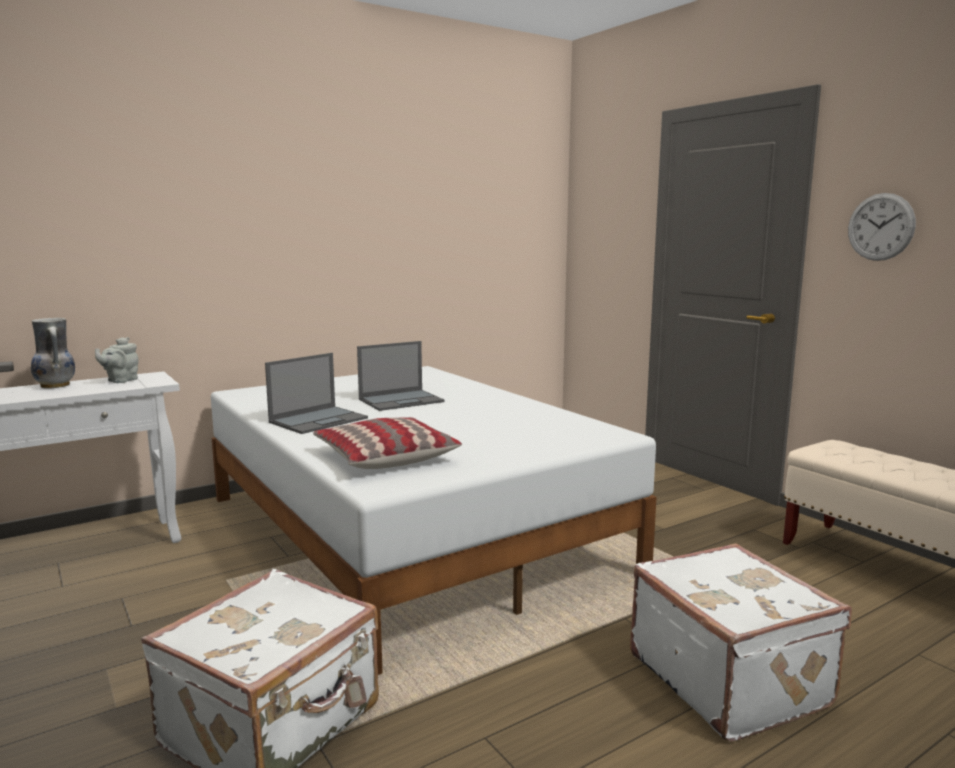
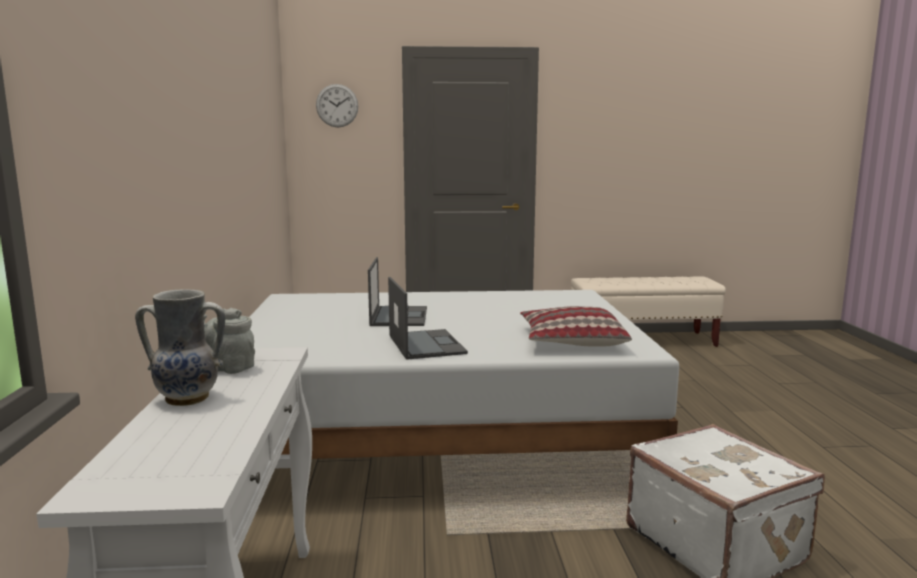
camera: 60 degrees left, 0 degrees up
(120, 380) = (229, 367): grey teapot -> grey teapot turned 150 degrees clockwise
(730, 679) = (719, 404): white suitcase -> none
(880, 227) = (586, 142): wall clock -> wall clock (337, 105)

